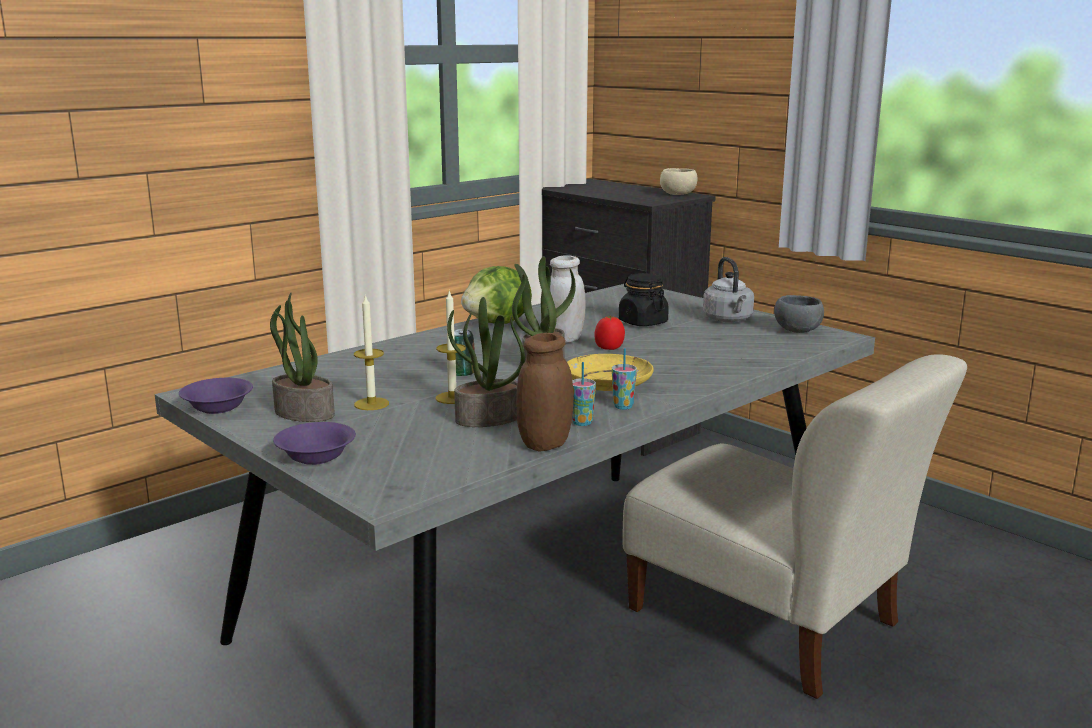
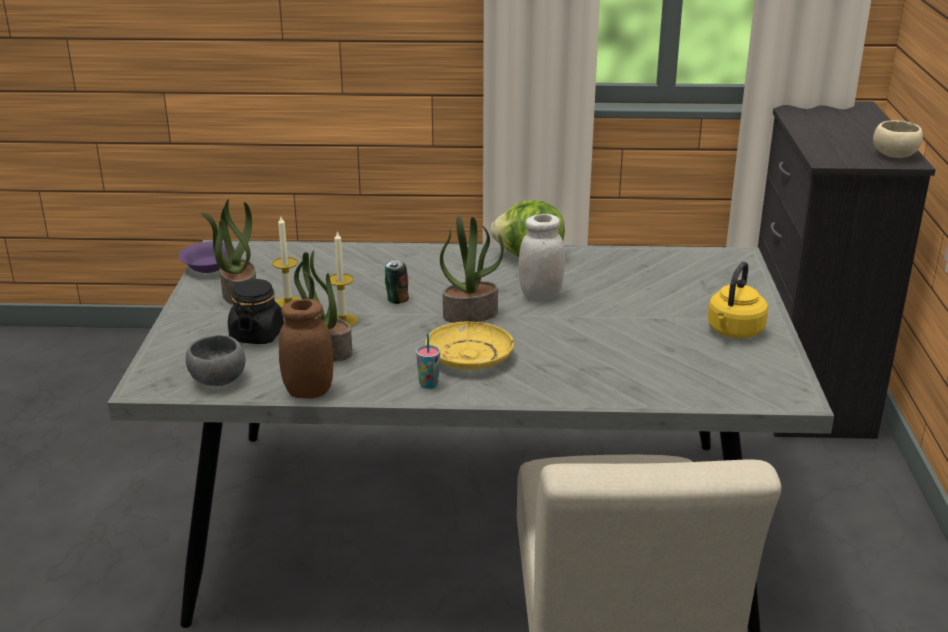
camera: 45 degrees right, 10 degrees up
(315, 457) = (177, 334): purple bowl -> none
(582, 423) = (370, 385): cup -> none
(609, 348) = (553, 320): tomato -> none
(642, 322) = (647, 303): black jar -> black jar (257, 335)
(728, 320) = (734, 332): grey kettle -> yellow kettle
(796, 331) = (767, 373): grey bowl -> grey bowl (216, 380)

